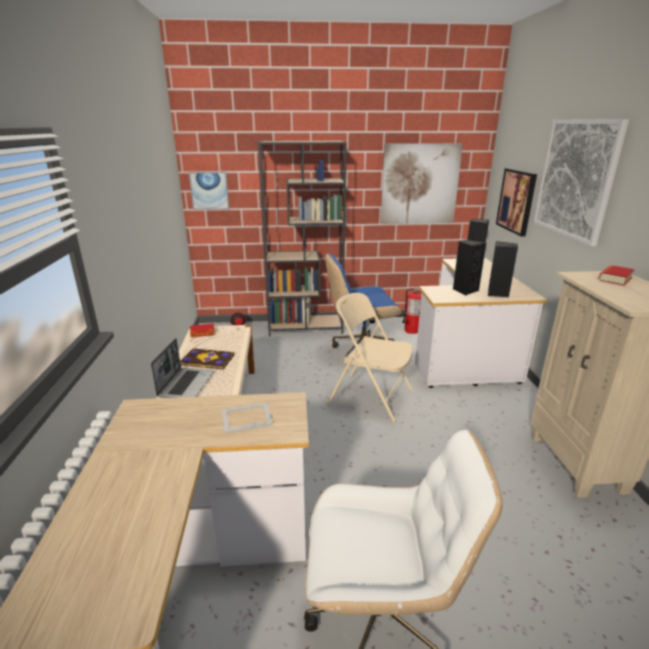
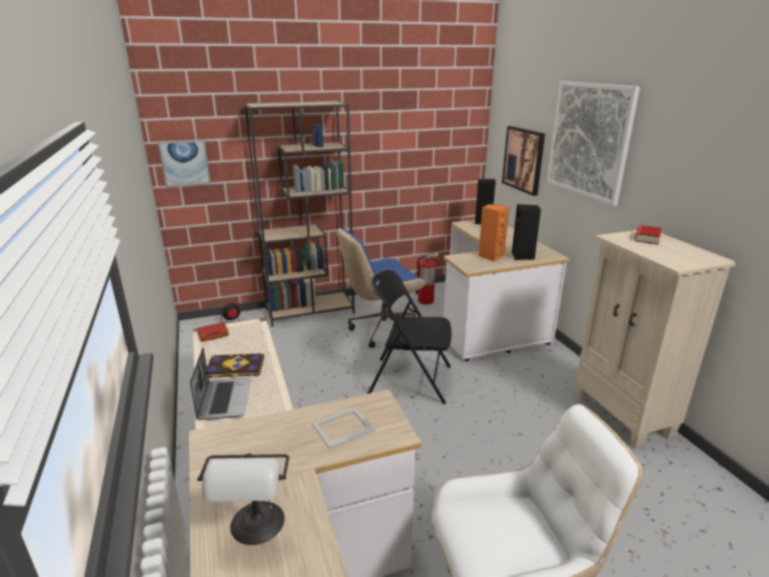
camera: 15 degrees left, 0 degrees up
(126, 489) = (256, 532): none -> table lamp
(371, 397) = (410, 380): beige chair -> black chair
(419, 184) = (420, 144): picture -> none
(464, 290) = (490, 256): black speaker -> orange speaker

